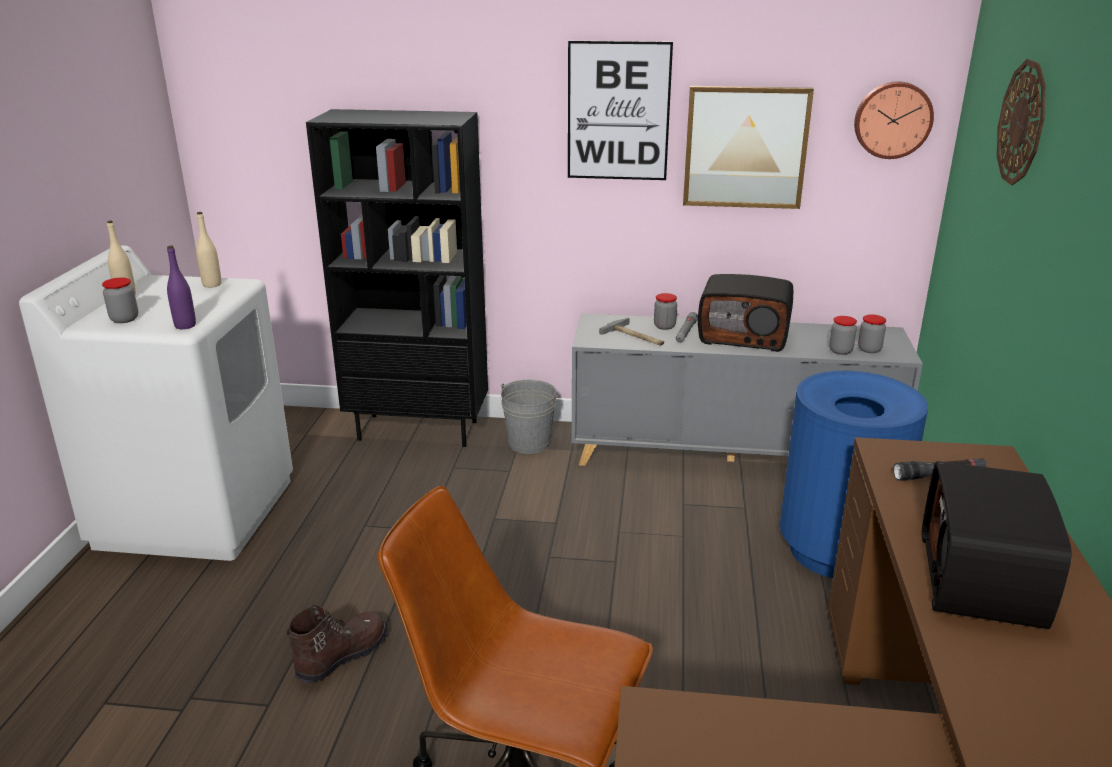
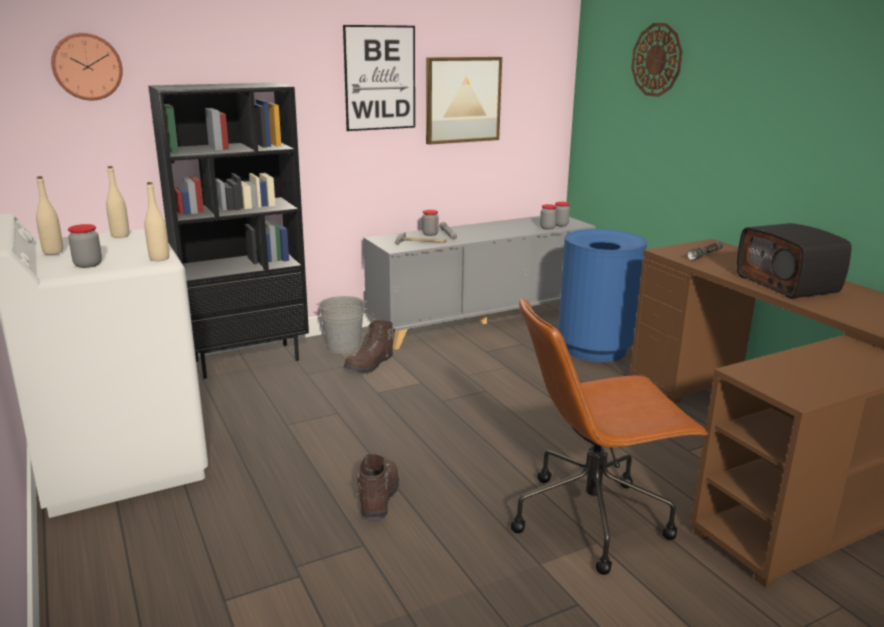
camera: 35 degrees left, 5 degrees down
(185, 326) = (159, 258): purple bottle -> beige bottle
(528, 478) = (370, 365): none -> brown boot
(744, 336) = (485, 230): radio -> none
(892, 119) = (543, 76): wall clock -> wall clock (87, 66)

